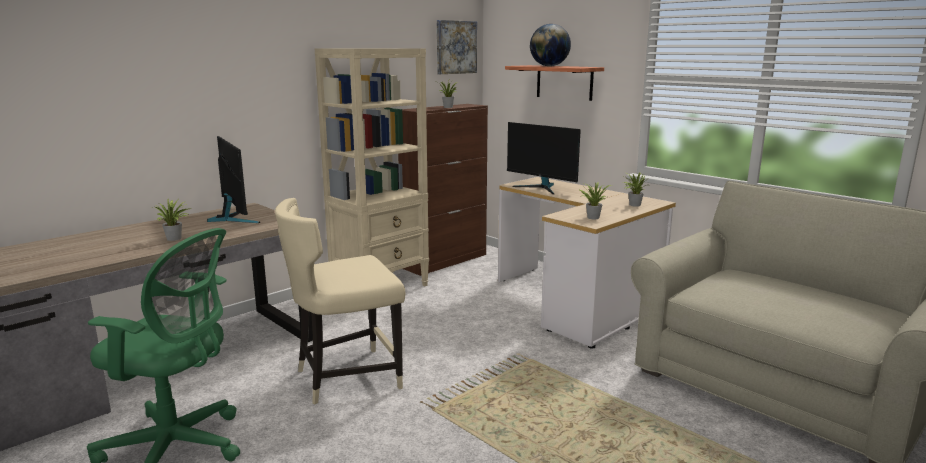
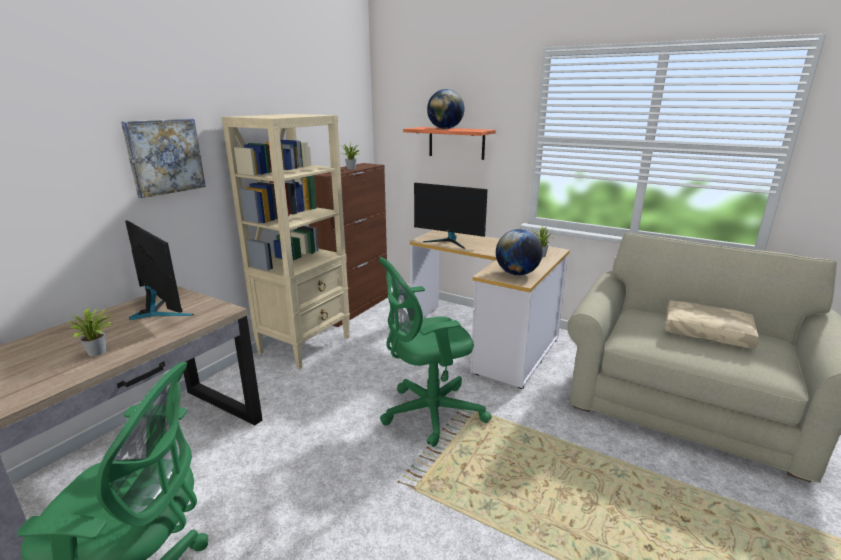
camera: 15 degrees left, 5 degrees up
(345, 377) = (311, 464): beige chair -> none
(455, 47) = (350, 110): picture -> picture (164, 156)
(478, 355) = (428, 413): none -> green office chair
(592, 217) = (517, 273): potted plant -> globe
(797, 294) = (705, 333): none -> beige pillow

